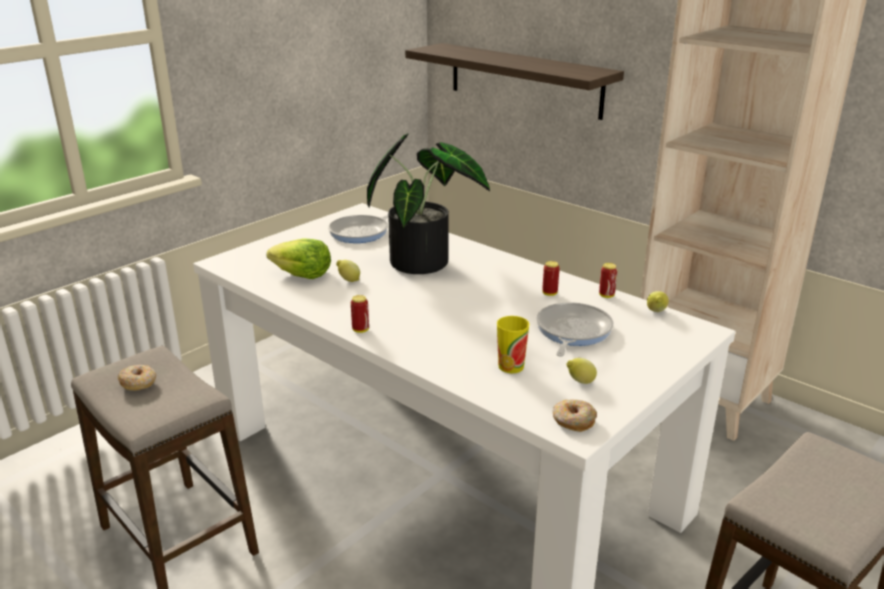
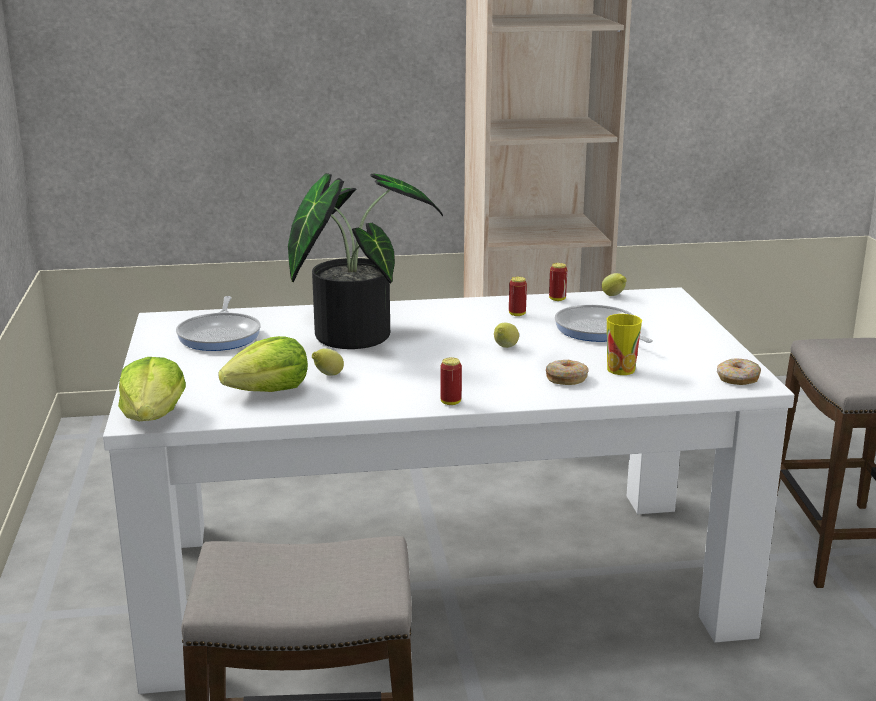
camera: 50 degrees left, 5 degrees down
(139, 382) = (279, 578): donut -> donut (566, 379)
(230, 263) = (153, 416): none -> lettuce
(524, 80) = (202, 118): shelf -> none
(580, 382) = (683, 357): lemon -> lemon (505, 348)

